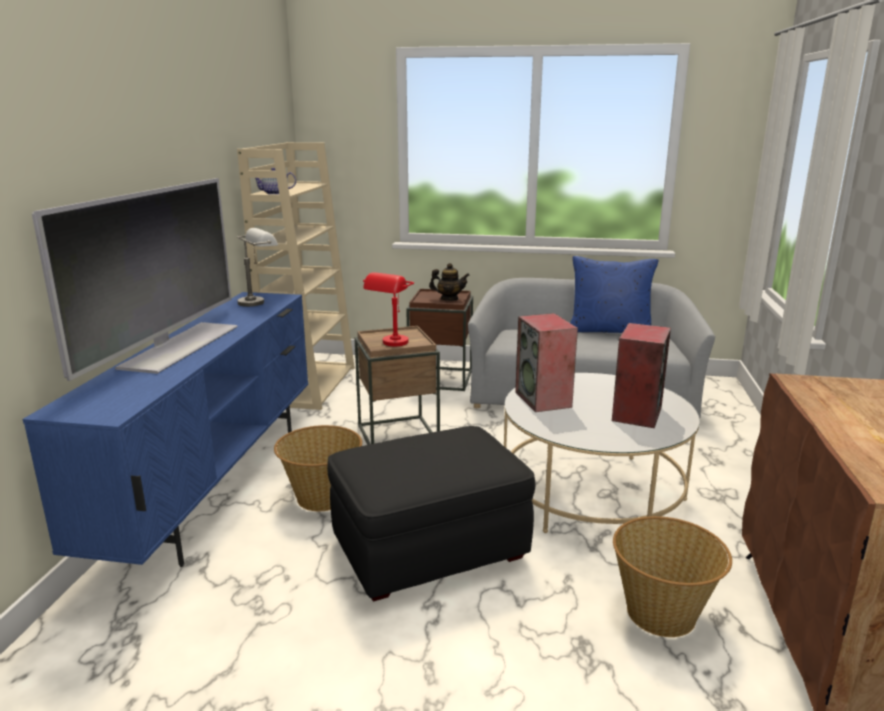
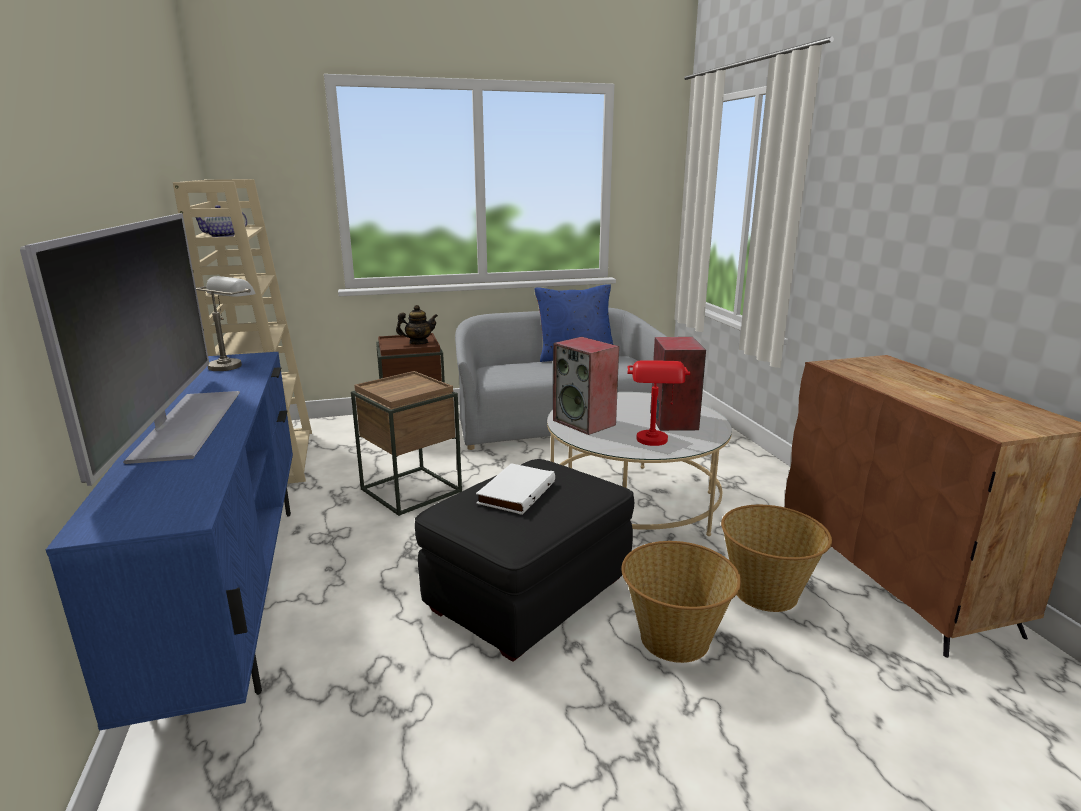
camera: 25 degrees left, 0 degrees up
(322, 497) = (376, 572): basket -> basket (674, 639)
(391, 345) = (404, 393): red table lamp -> red table lamp (654, 444)
(420, 451) = (515, 492): none -> white book

